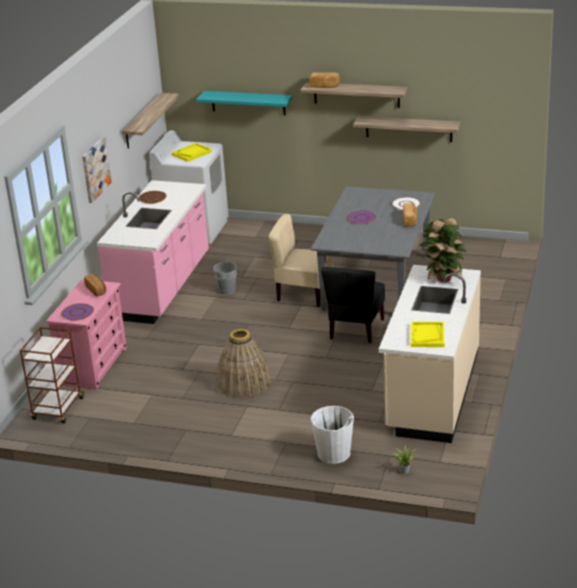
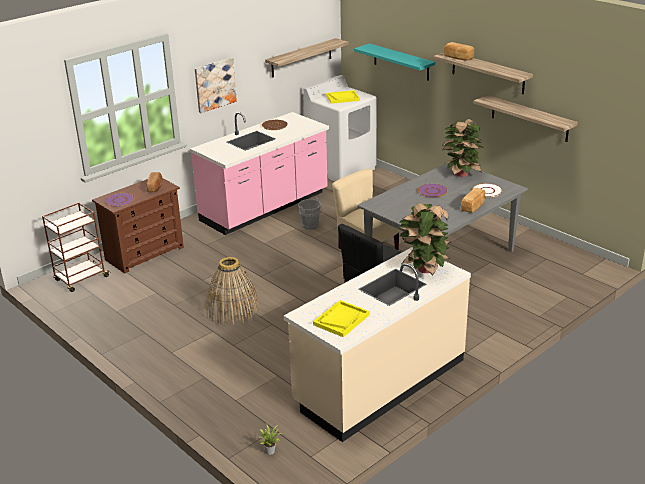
camera: 30 degrees right, 0 degrees up
(94, 366) = (145, 253): pink dresser -> brown dresser
(333, 453) = (230, 405): white bucket -> none
(368, 197) = (461, 174): none -> potted plant

